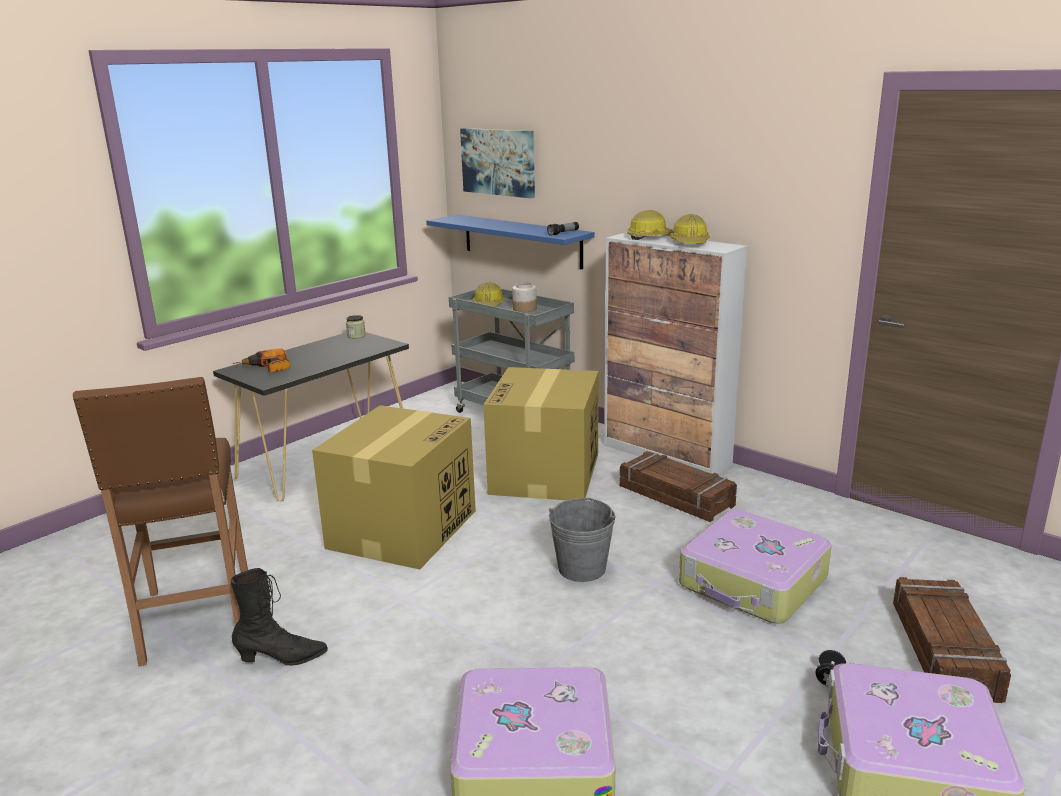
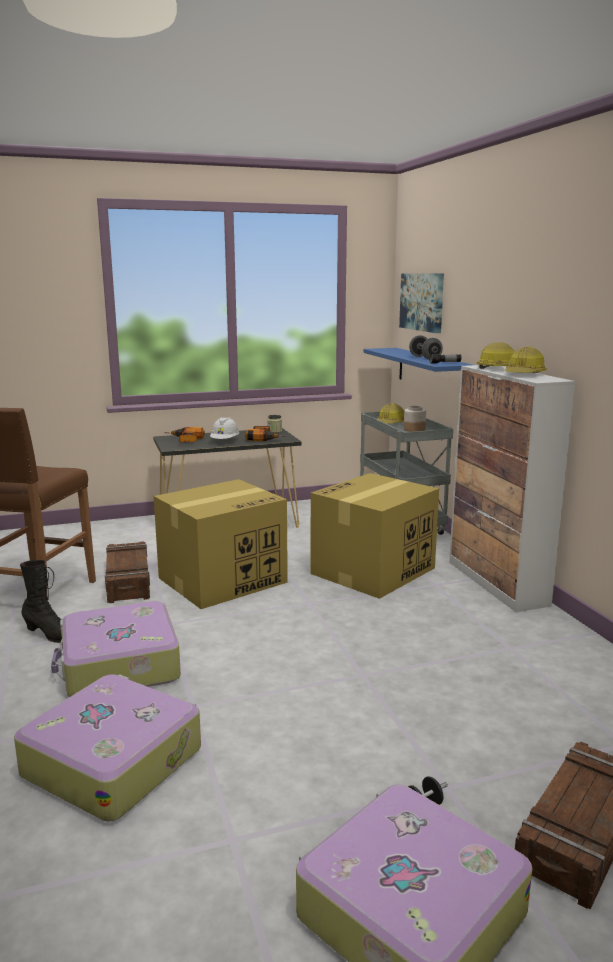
camera: 30 degrees right, 5 degrees down
(319, 360) = (225, 441): none -> white hard hat
(360, 347) = (264, 438): none -> power drill
(526, 228) = (425, 358): none -> grey dumbbell
(582, 568) = (316, 645): grey bucket -> none
(675, 496) = (464, 616): crate -> crate (127, 580)
(753, 583) = (450, 704): suitcase -> suitcase (119, 665)

